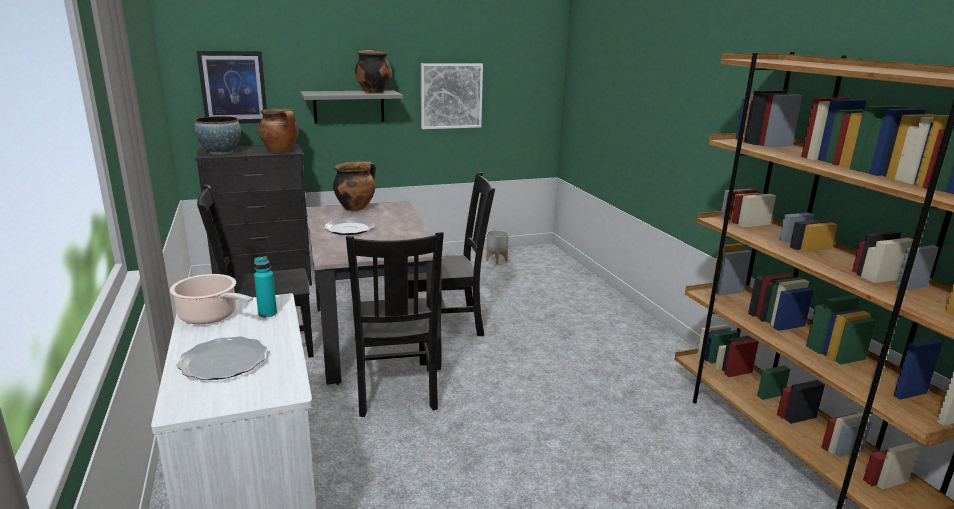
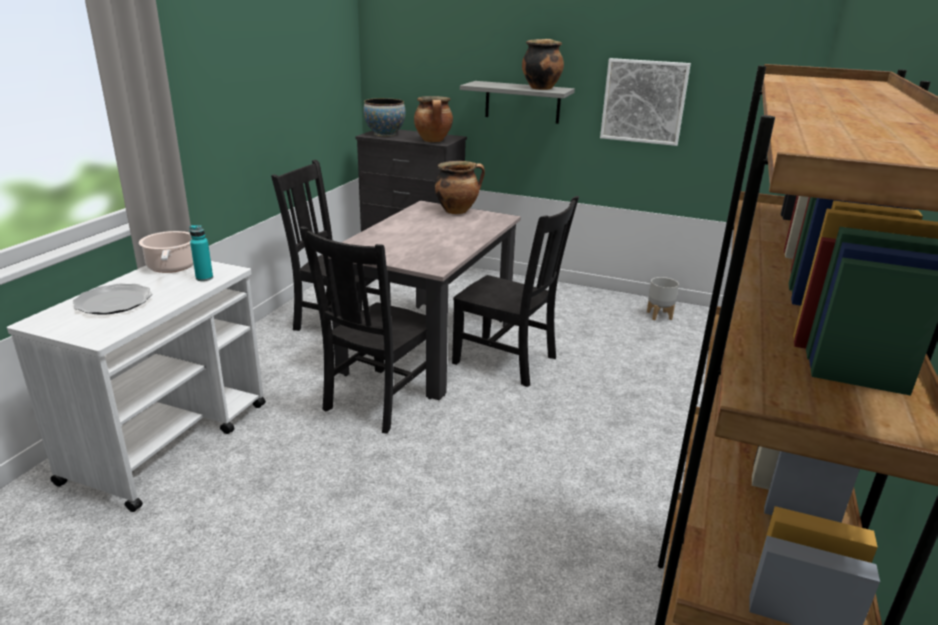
camera: 40 degrees right, 5 degrees up
(233, 87) = (415, 71): picture -> none
(349, 228) = (412, 228): plate -> none

